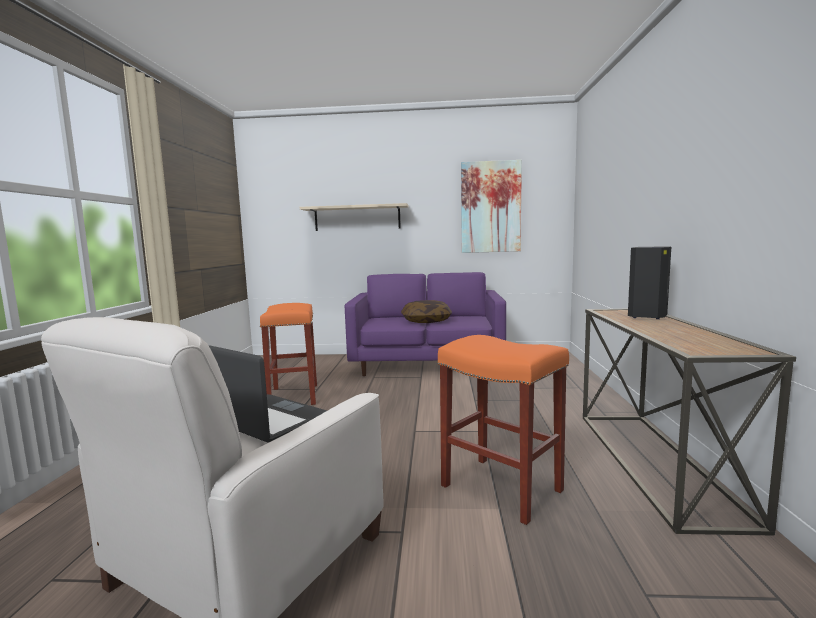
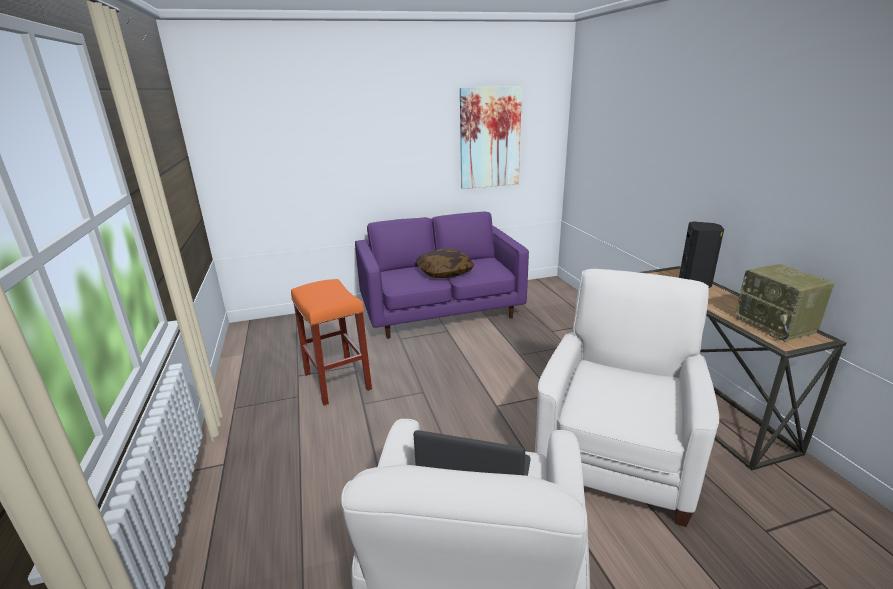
camera: 20 degrees left, 15 degrees up
(357, 218) = (344, 155): beige shelf -> none
(503, 488) = (615, 457): orange stool -> white armchair
(709, 341) = (776, 325): none -> radio

